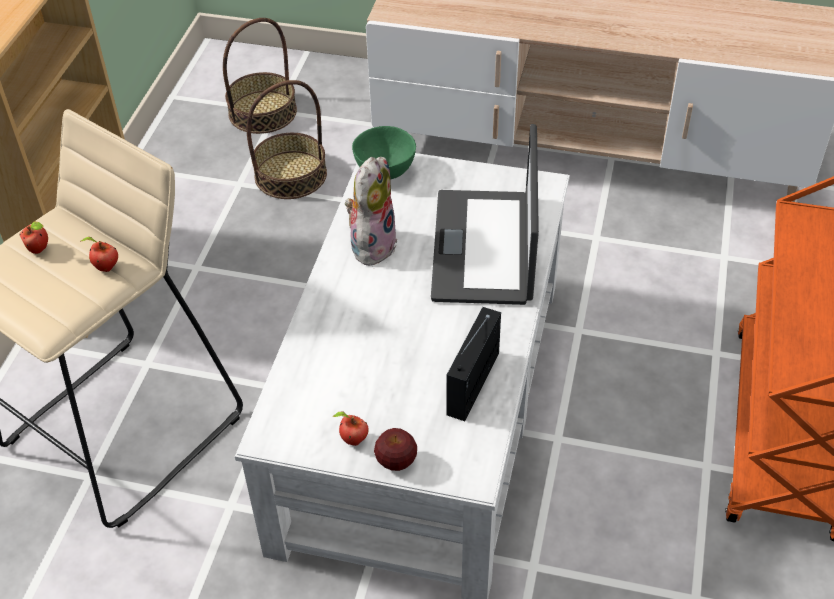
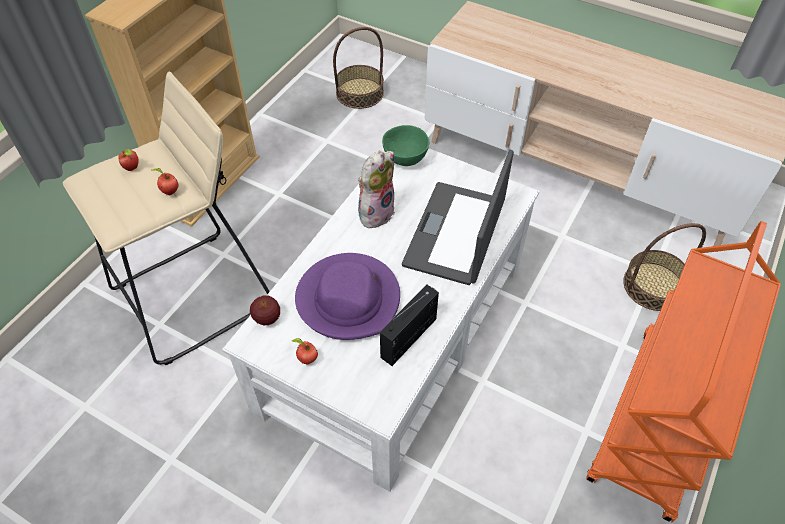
camera: 15 degrees right, 5 degrees up
(290, 175) = (363, 142): basket -> basket (653, 286)
(379, 356) = (349, 299): none -> purple hat
(396, 462) = (331, 384): apple -> apple (267, 318)

